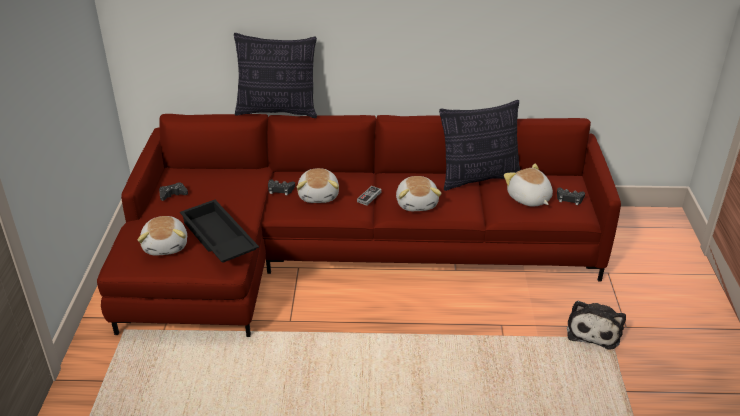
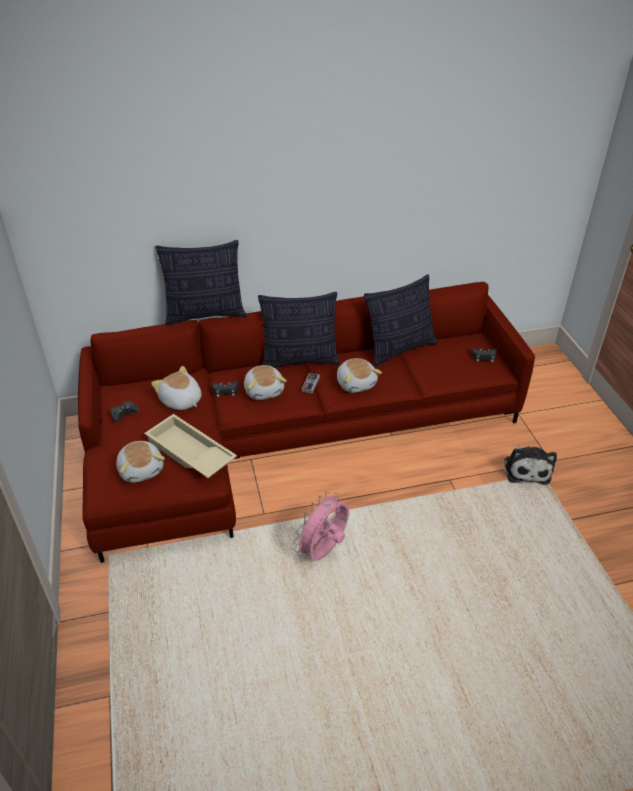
camera: 15 degrees left, 5 degrees up
(217, 239) = (189, 453): black tray -> beige tray
(337, 368) = (324, 551): none -> pink fan
(368, 174) = (300, 361): none -> pillow
(528, 199) = (450, 362): plush toy -> plush toy (181, 401)

